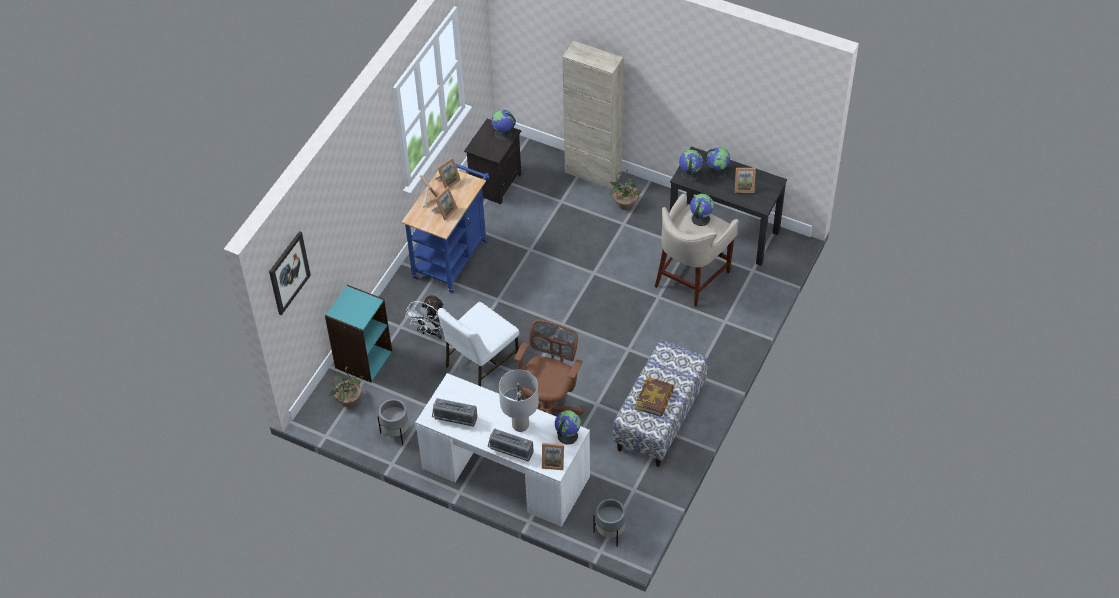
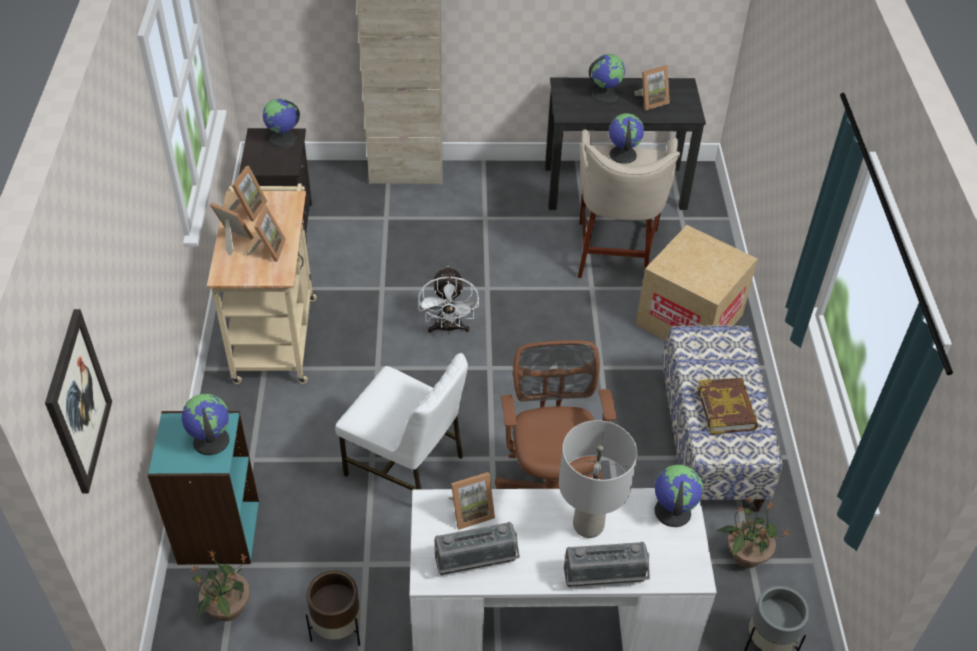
camera: 30 degrees left, 5 degrees down
(396, 433) = (337, 630): grey planter -> brown planter
(430, 332) = (303, 450): white fan -> white fan (448, 328)
(452, 255) = (275, 333): blue cart -> beige cart
(480, 363) = (406, 465): white chair -> white chair turned 75 degrees counterclockwise
(553, 462) = (682, 564): picture frame -> picture frame (470, 511)
(625, 204) = (471, 195): potted plant -> potted plant (745, 555)
(689, 174) = (573, 108): globe -> globe (210, 441)
(704, 340) = (689, 319): none -> cardboard box

